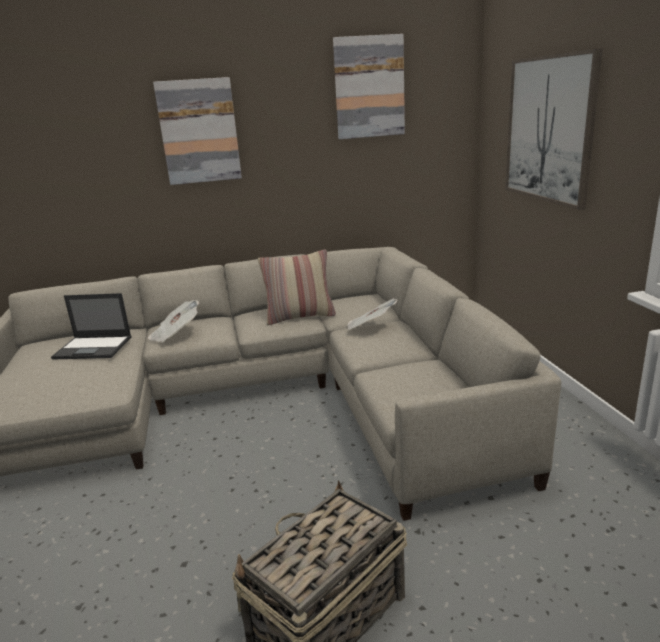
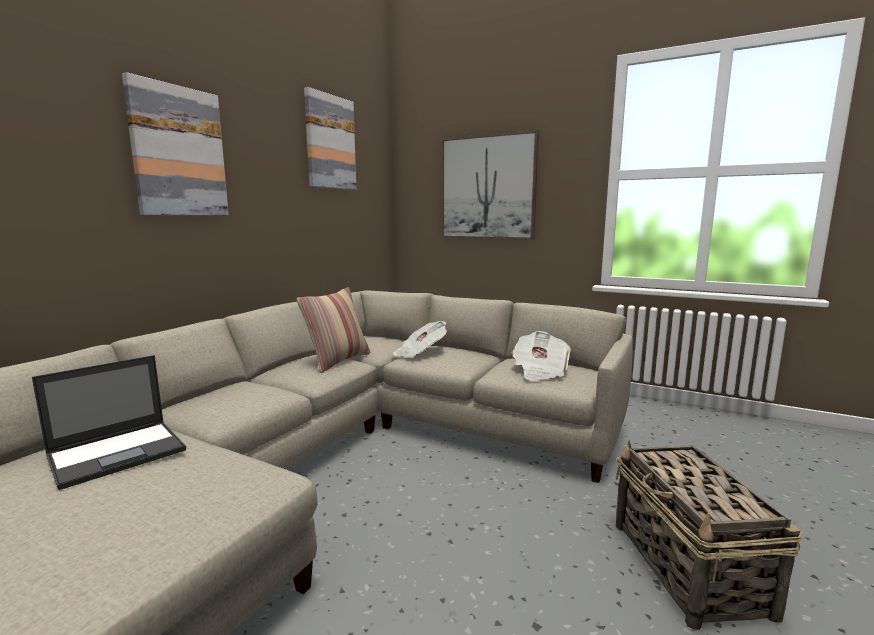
camera: 50 degrees left, 10 degrees down
(175, 335) = (223, 407): newspaper -> newspaper (539, 371)

